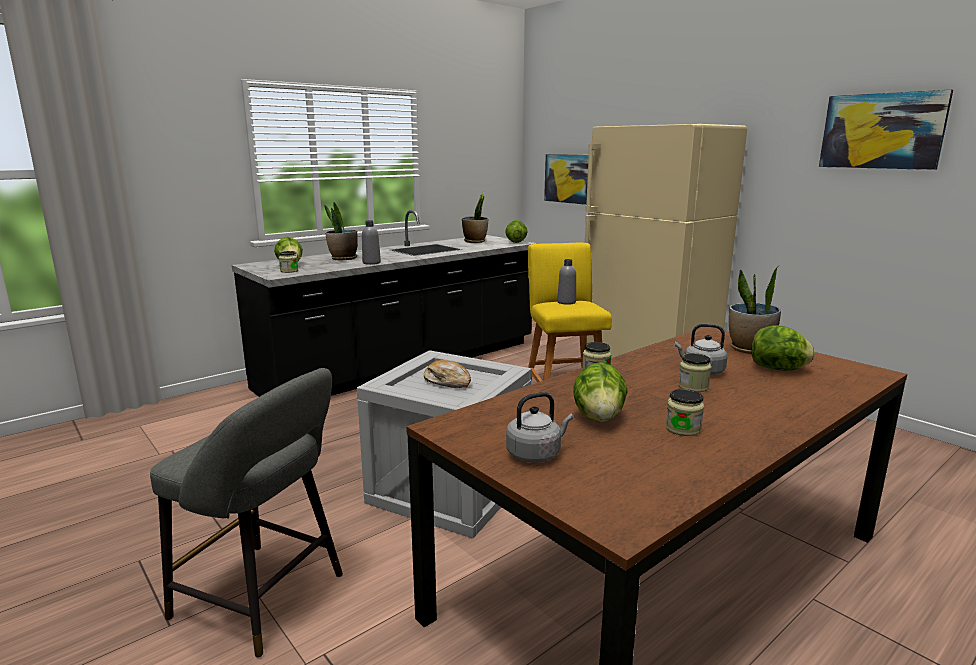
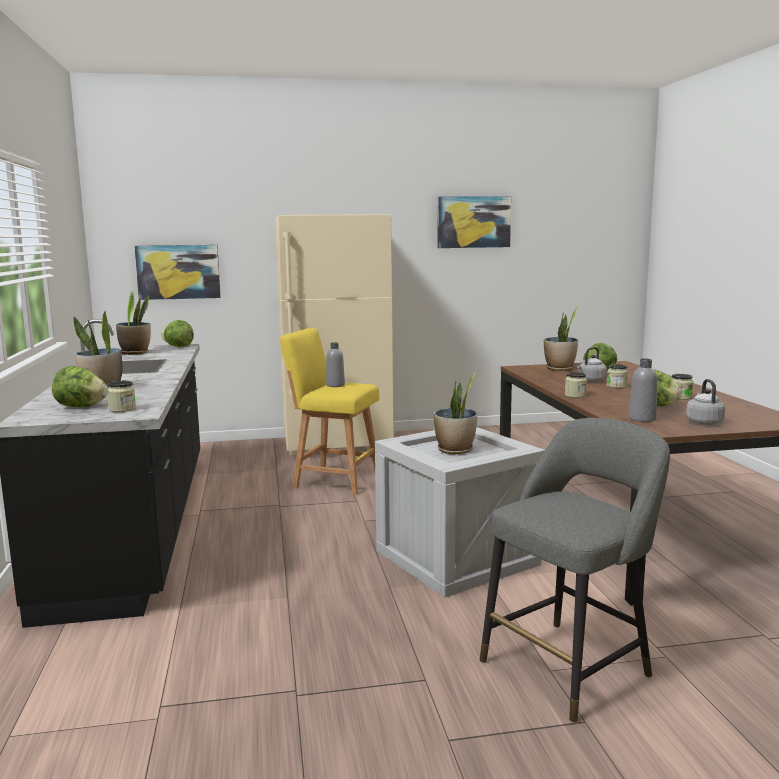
camera: 60 degrees left, 5 degrees down
(371, 263) = (160, 384): grey bottle -> grey bottle (642, 419)
(447, 381) = (455, 450): bread -> potted plant

